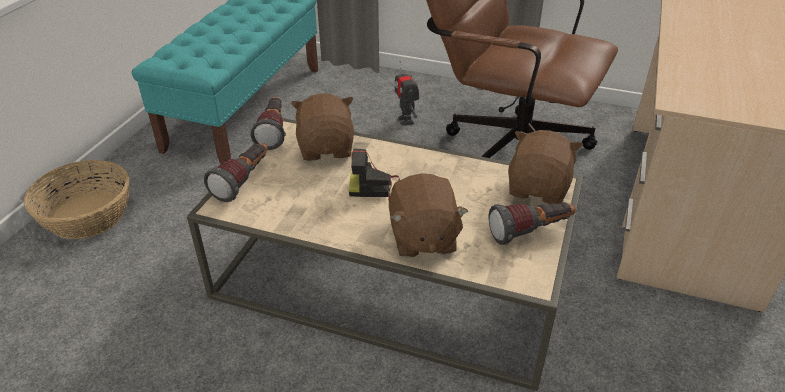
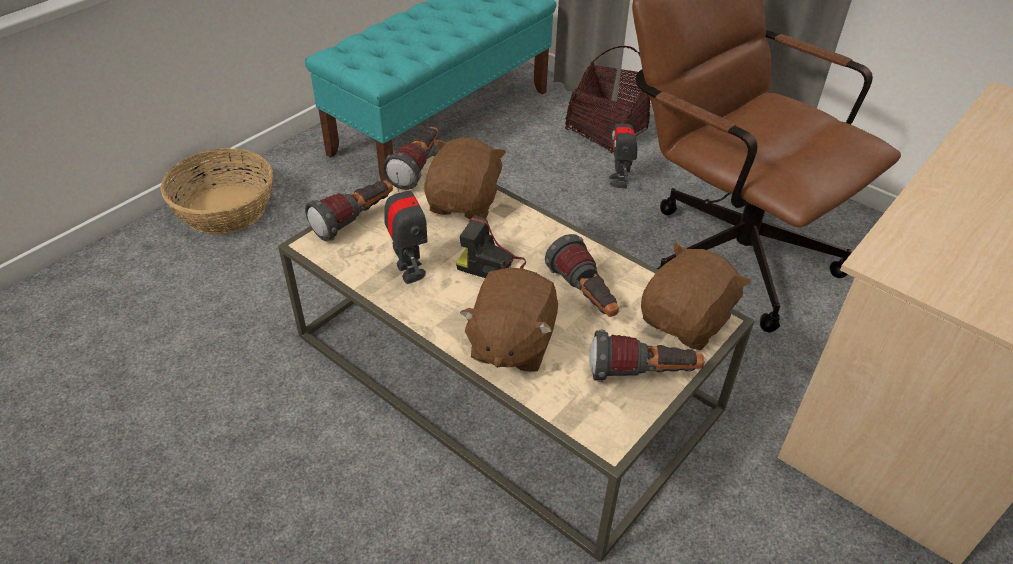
camera: 20 degrees right, 5 degrees up
(311, 207) = (409, 271): none -> toy robot
(377, 87) = (605, 130): none -> basket
(457, 191) = (584, 296): none -> flashlight

